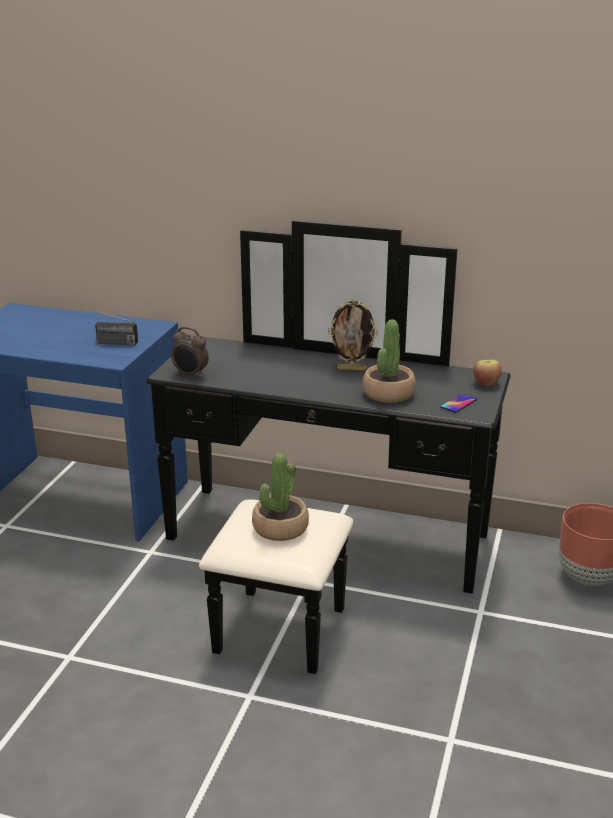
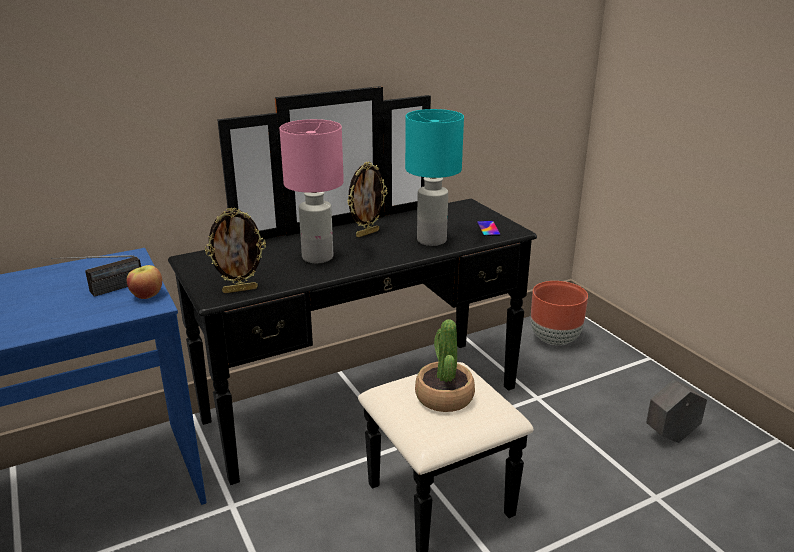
camera: 45 degrees left, 0 degrees up
(190, 375) = (240, 290): alarm clock -> picture frame
(280, 373) = (318, 257): none -> pink table lamp
(388, 393) = (430, 240): potted plant -> turquoise table lamp
(486, 383) = (475, 209): apple -> apple (147, 295)
(556, 712) = (670, 435): none -> grey planter

